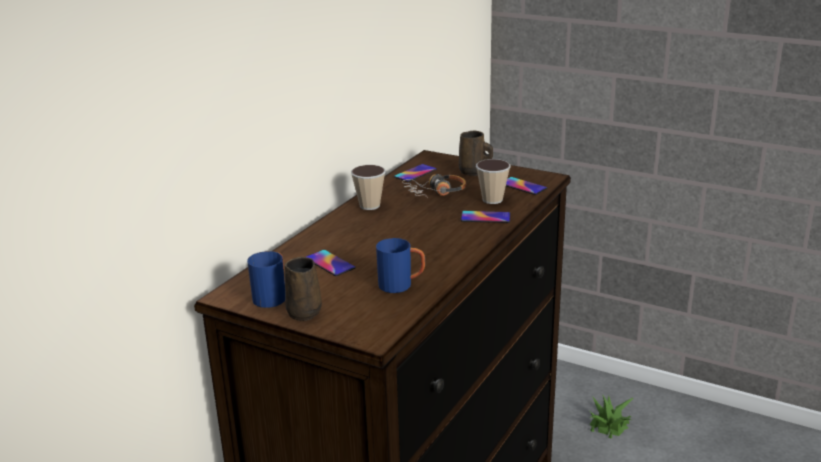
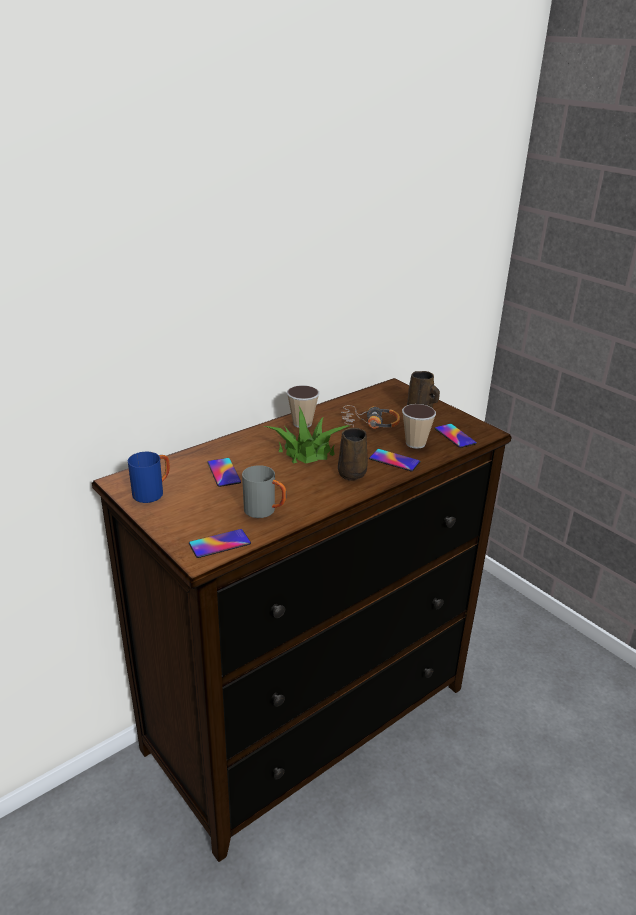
camera: 20 degrees right, 5 degrees up
(304, 311) = (166, 514): brown mug -> brown mug (352, 473)
(401, 285) = (265, 511): blue mug -> grey mug
(415, 173) = (367, 400): phone -> phone (220, 544)
(608, 425) = (534, 670): potted plant -> potted plant (306, 451)

